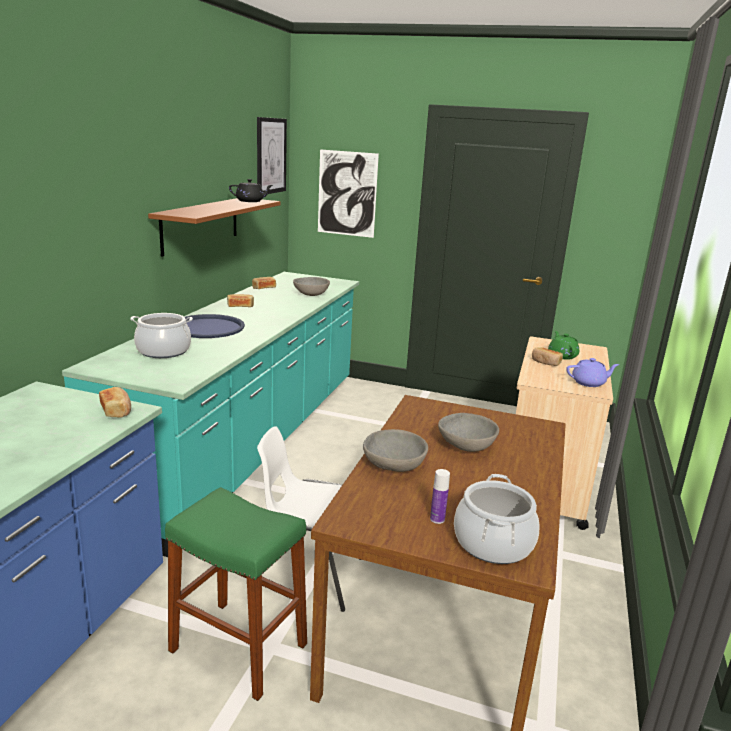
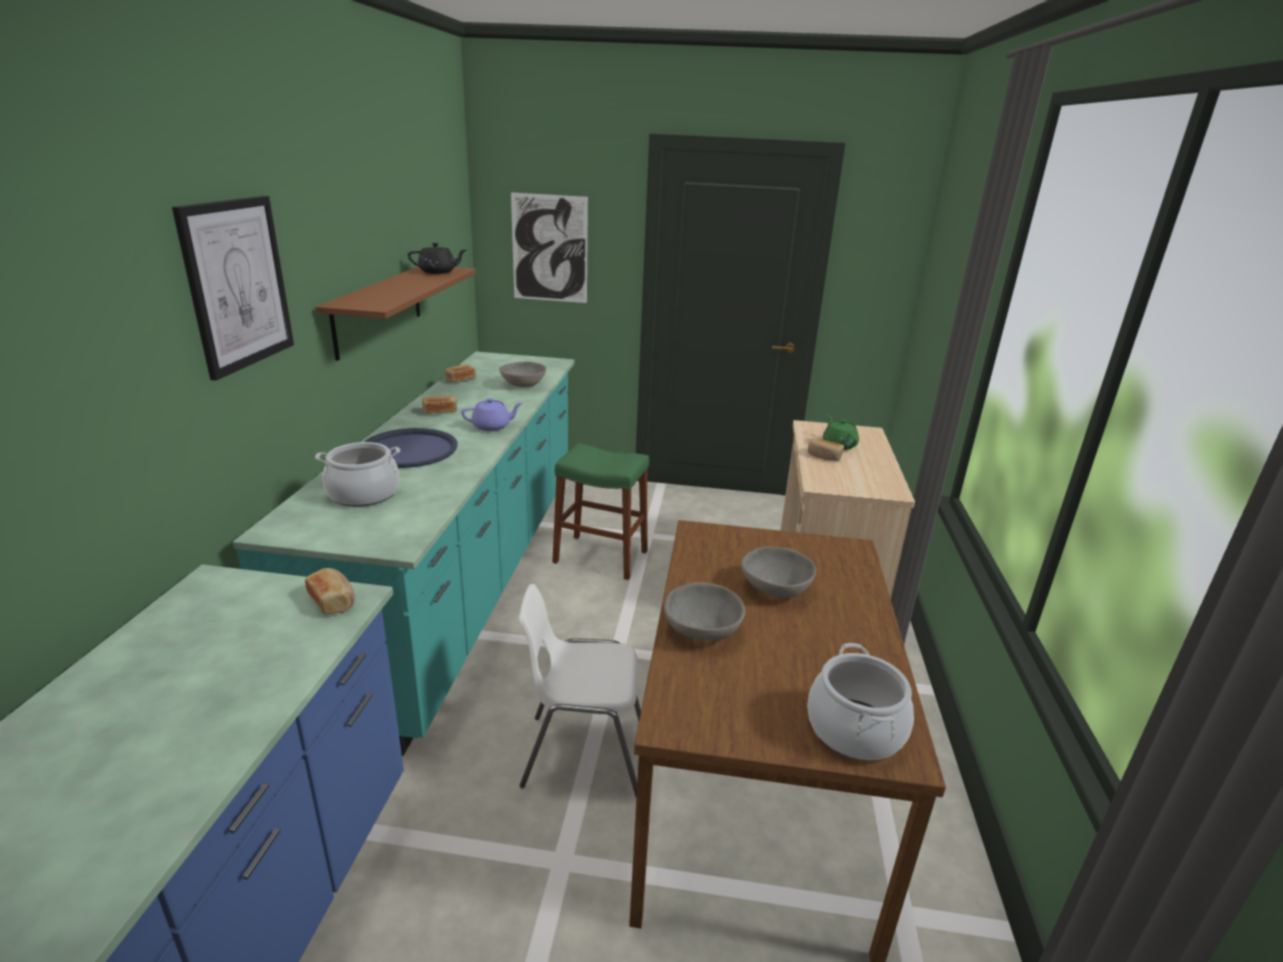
camera: 10 degrees left, 5 degrees up
(238, 647) = (524, 869): green stool -> green stool (600, 557)
(271, 156) = (450, 205): picture -> picture (237, 284)
(437, 519) = (779, 704): bottle -> none
(589, 383) = (881, 481): purple teapot -> purple teapot (492, 426)

